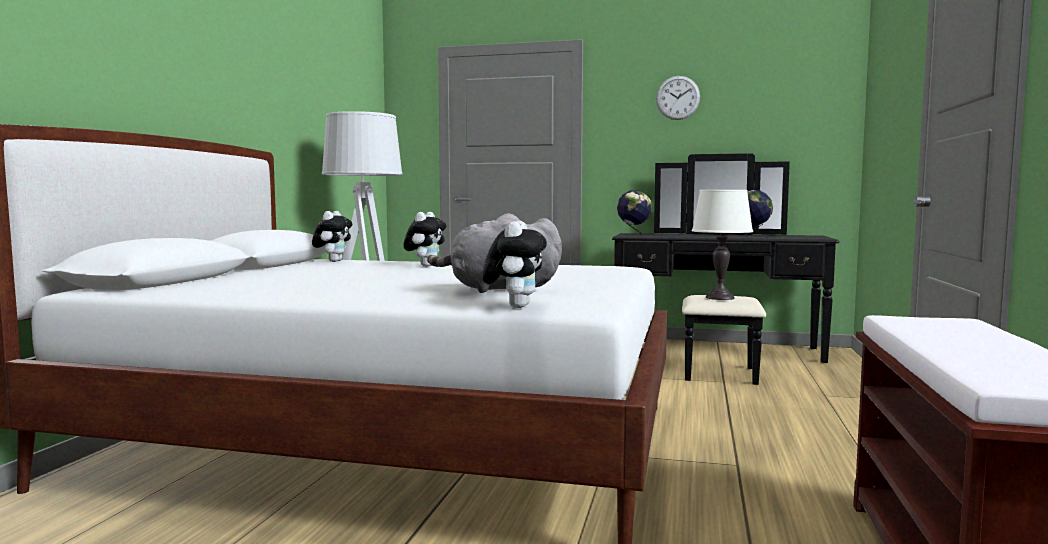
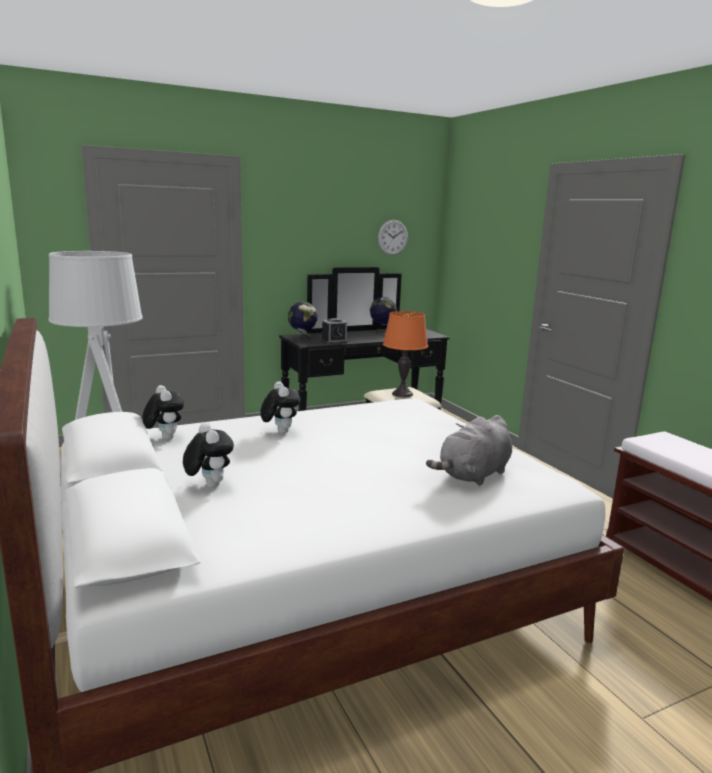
camera: 40 degrees left, 10 degrees up
(515, 306) = (534, 498): plush toy -> plush toy (208, 485)
(664, 236) = (334, 341): none -> alarm clock
(677, 97) = (321, 217): wall clock -> wall clock (392, 237)
(719, 298) = (402, 394): white table lamp -> orange table lamp

